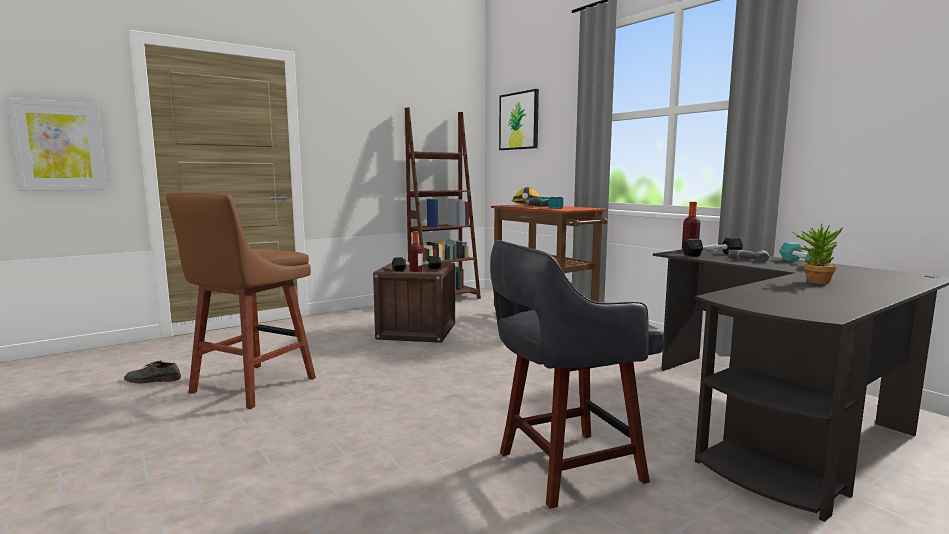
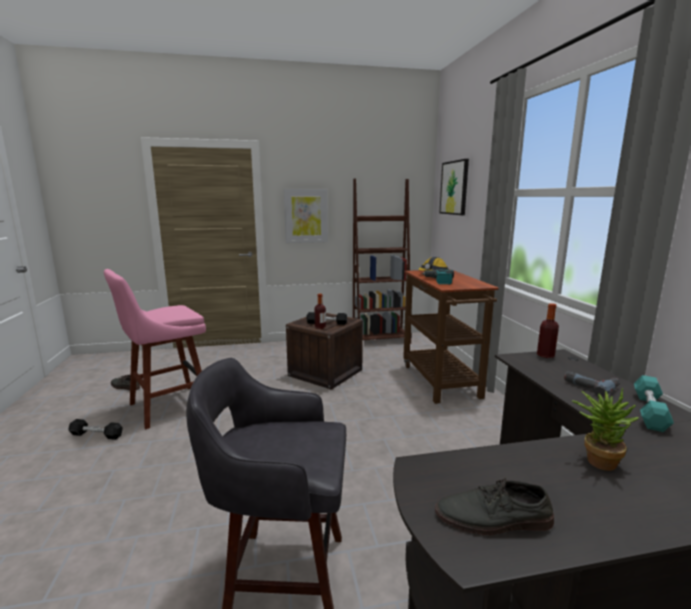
camera: 25 degrees right, 5 degrees up
(60, 146) = (101, 220): picture -> picture (306, 216)
(251, 386) = (167, 407): brown stool -> pink stool
(712, 254) = (559, 368): black dumbbell -> black dumbbell (96, 435)
(806, 305) = (493, 519): none -> grey shoe

